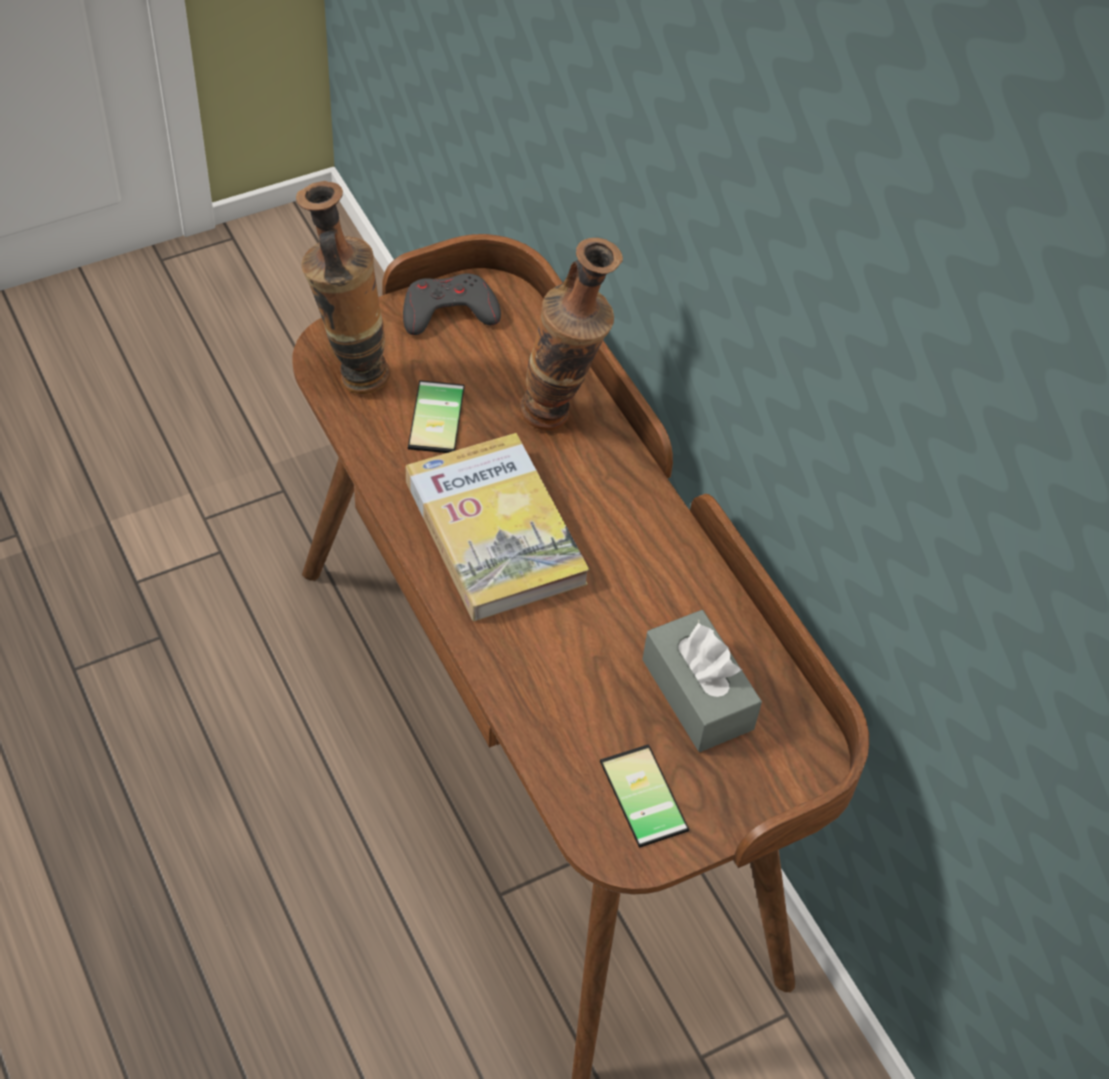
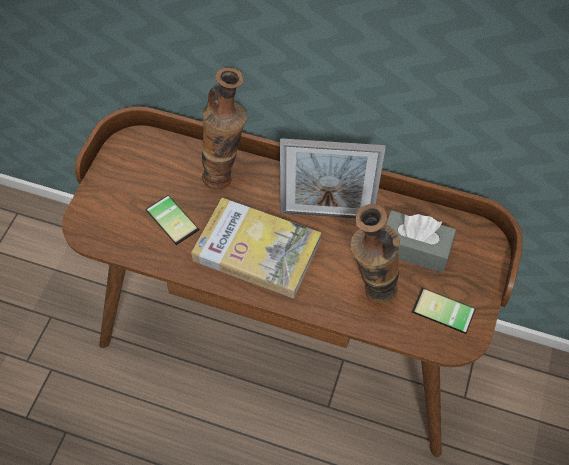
camera: 40 degrees left, 5 degrees up
(350, 373) = (108, 231): vase -> vase (370, 293)
(448, 311) = (121, 166): grey game controller -> none
(632, 561) = (326, 214): none -> picture frame

